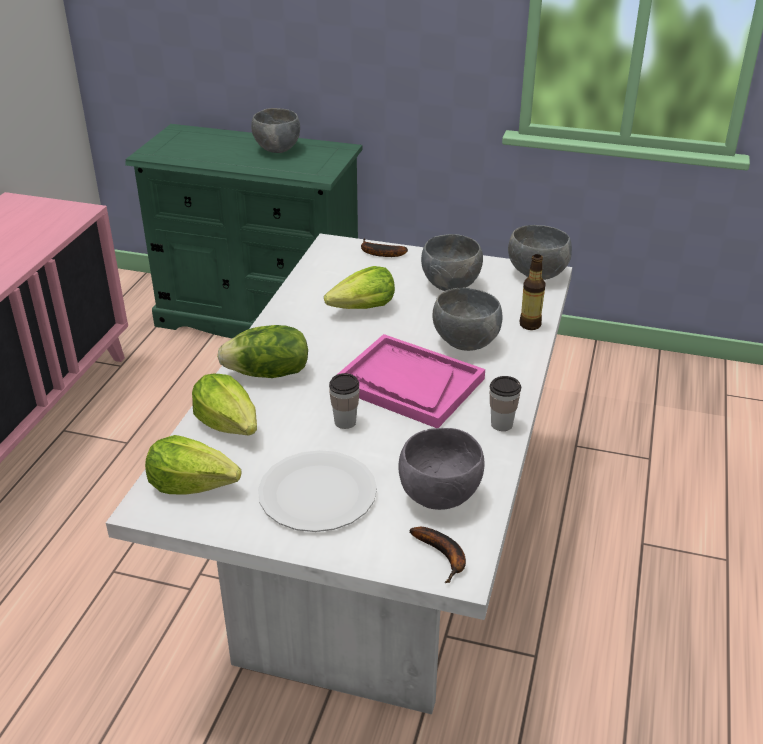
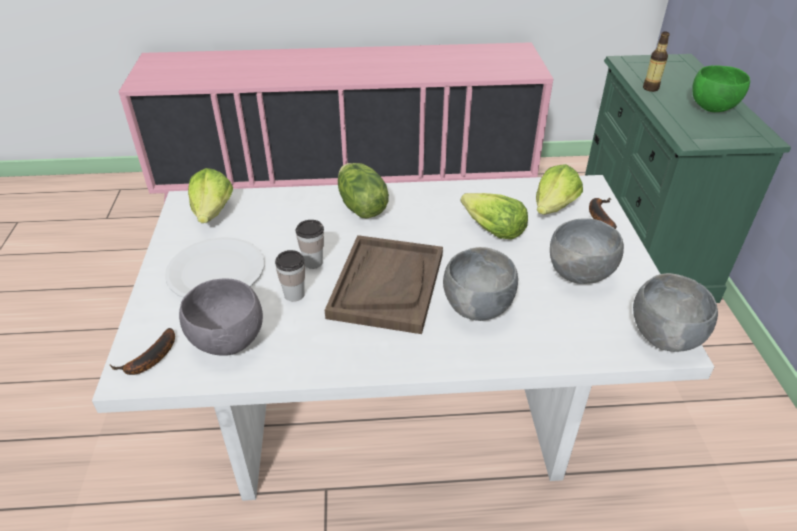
camera: 70 degrees right, 5 degrees up
(229, 424) = (287, 207): lettuce -> lettuce (554, 207)
(277, 149) = (712, 108): grey bowl -> green bowl
(408, 383) = (387, 285): pink tray -> brown tray
(502, 424) = (349, 362): cup -> cup (294, 294)
(530, 325) = (547, 350): bottle -> bottle (650, 88)

